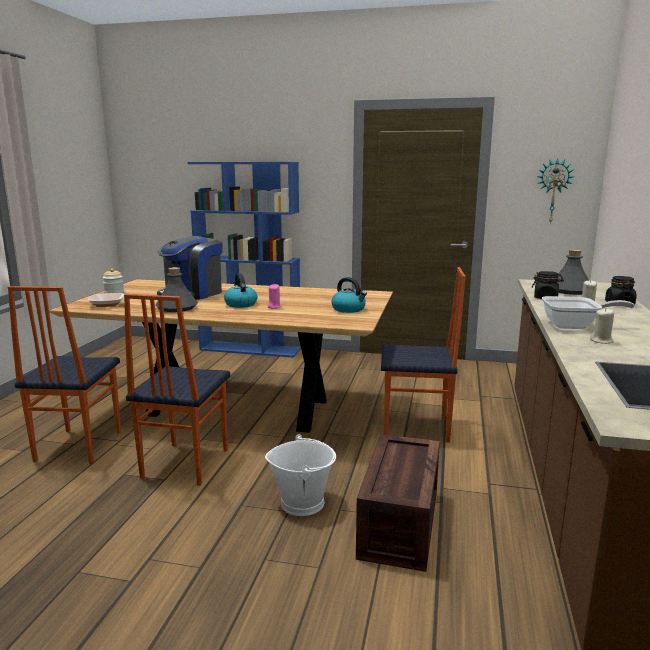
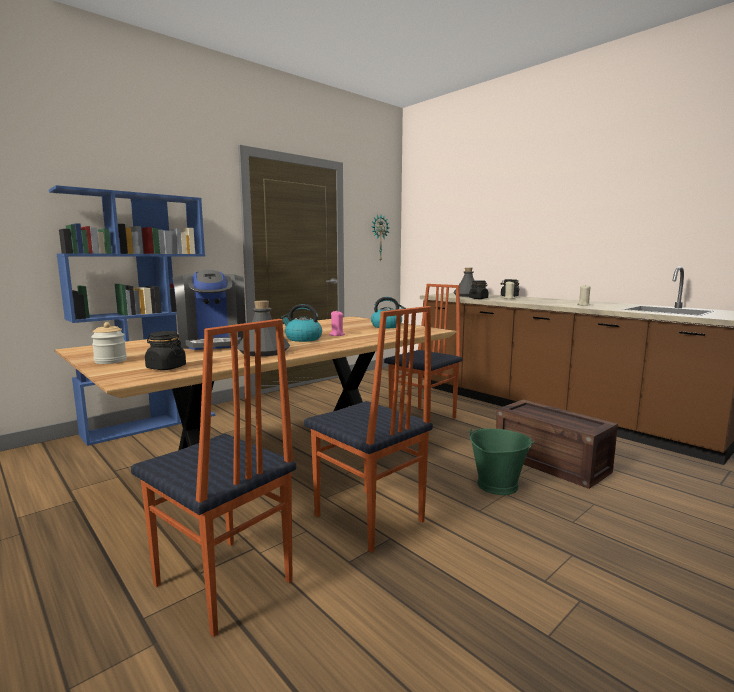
camera: 55 degrees left, 5 degrees down
(107, 304) = (166, 368): bowl -> black jar
(302, 502) = (496, 485): white bucket -> green bucket
(575, 326) = (549, 303): frying pan -> none

